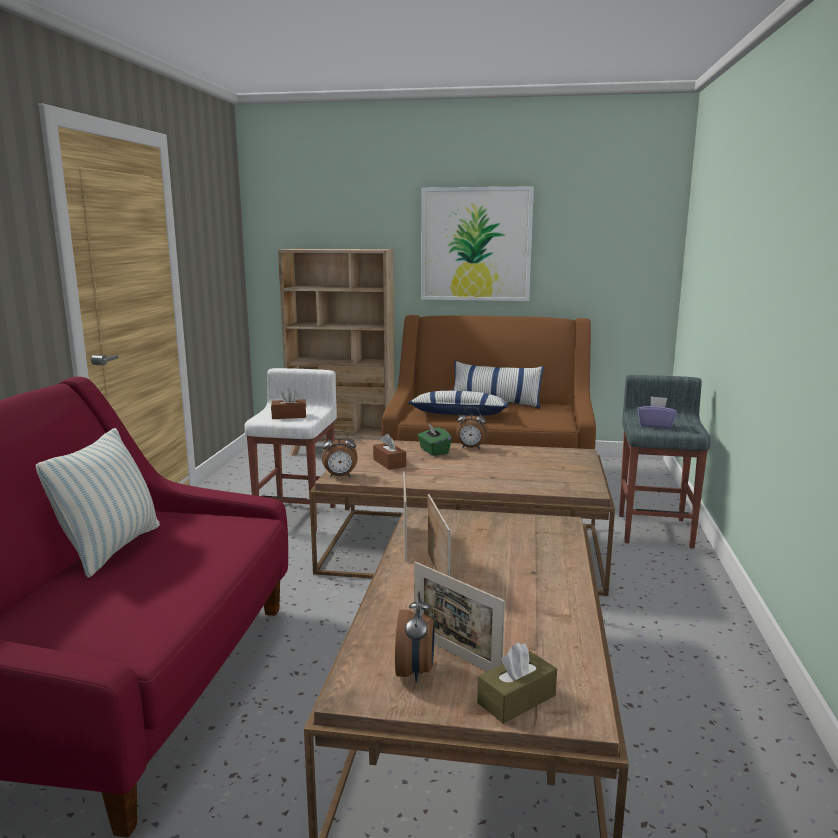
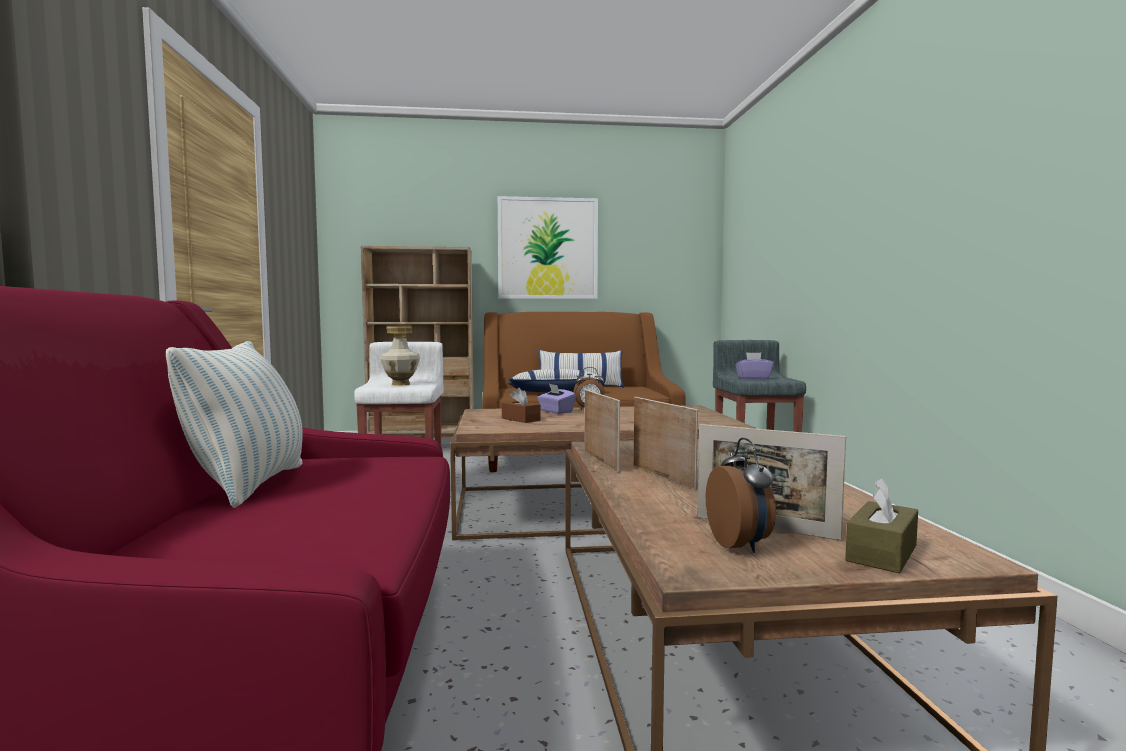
camera: 15 degrees left, 10 degrees down
(289, 416) = (401, 384): brown tissue box -> vase
(340, 476) = (479, 428): alarm clock -> none
(433, 451) = (556, 411): green tissue box -> purple tissue box

